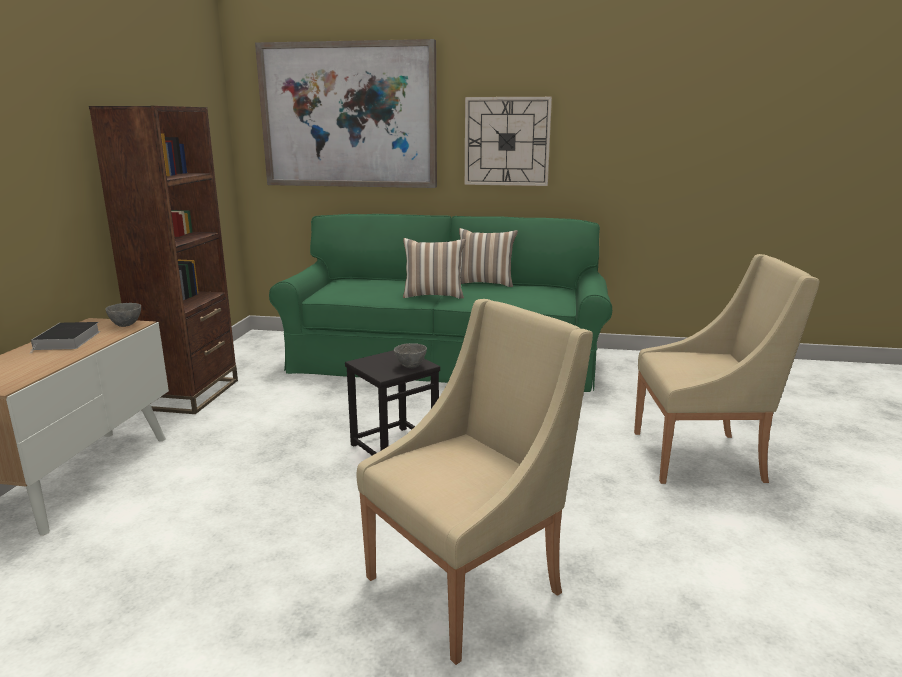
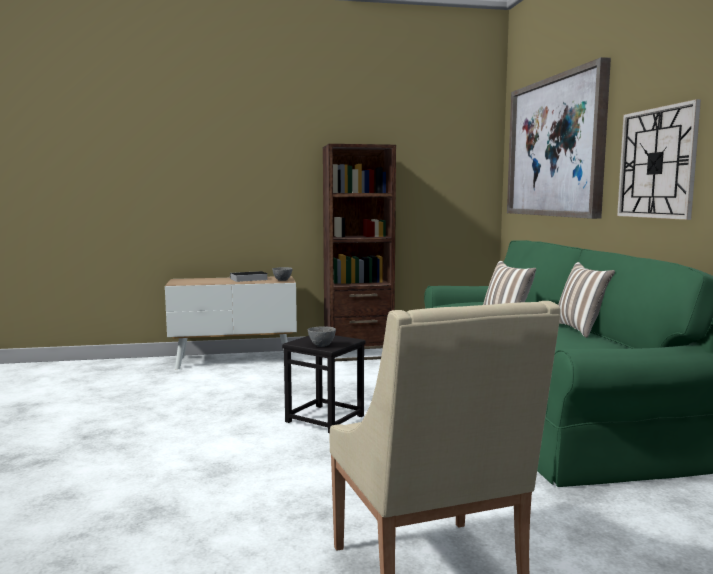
camera: 70 degrees right, 10 degrees down
(469, 583) = (134, 472): beige armchair -> none

